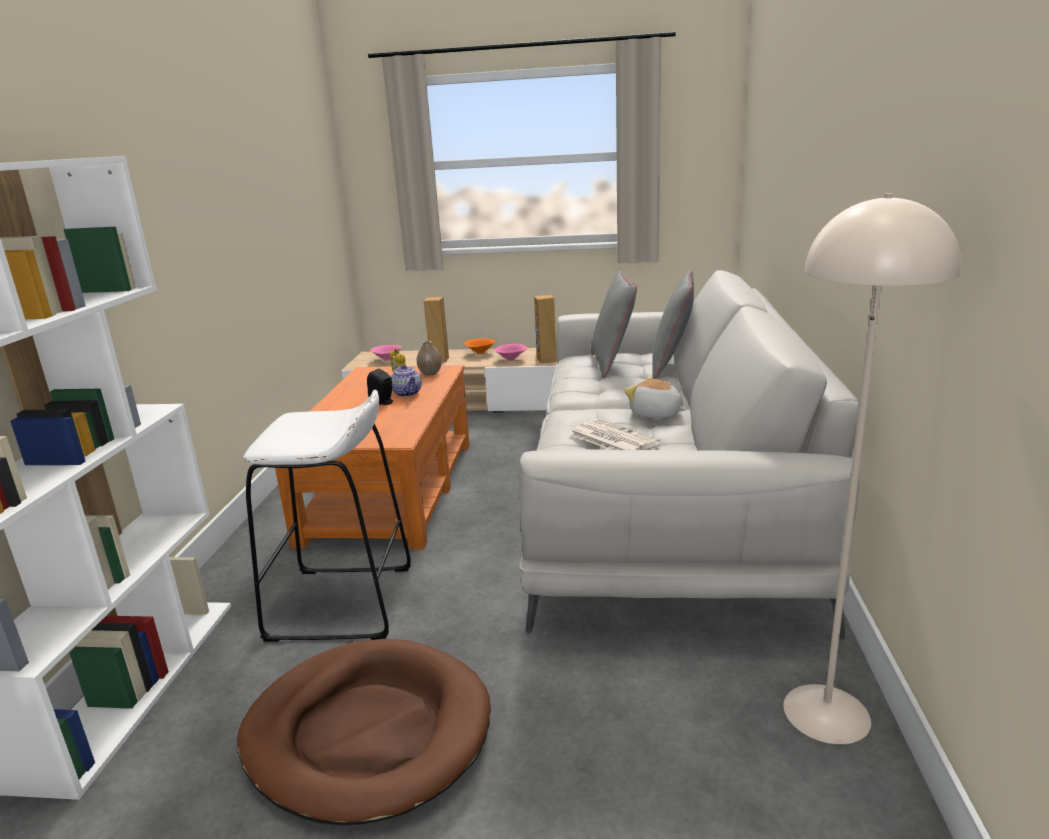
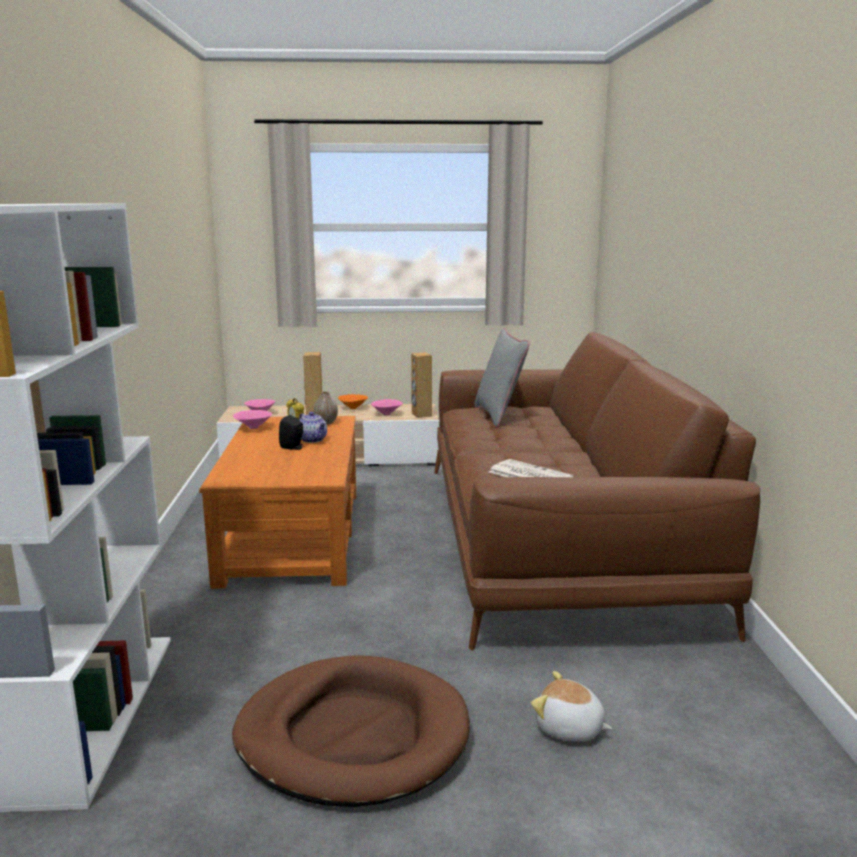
camera: 10 degrees left, 5 degrees down
(342, 603) = (283, 633): white stool -> none
(355, 379) = (252, 428): none -> pink bowl
(656, 414) = (558, 456): plush toy -> plush toy (569, 729)
(660, 501) = (555, 539): white sofa -> brown sofa
(672, 367) = (555, 418): grey pillow -> none
(827, 713) = (746, 697): beige floor lamp -> none

